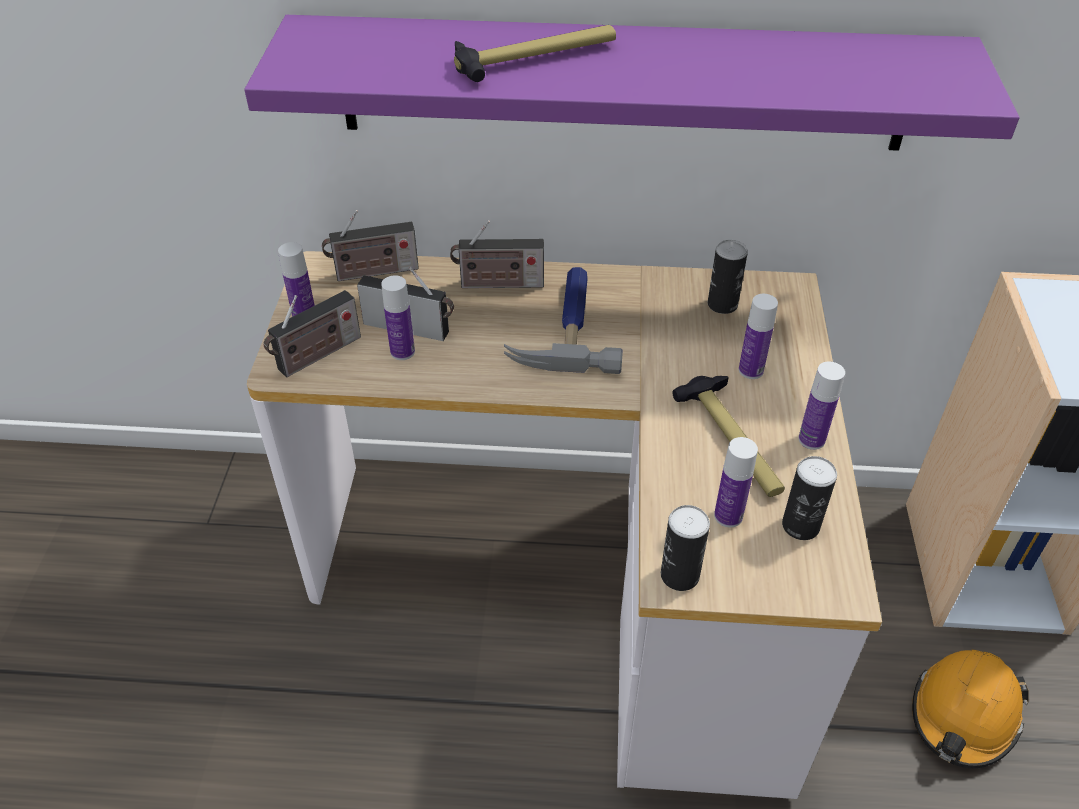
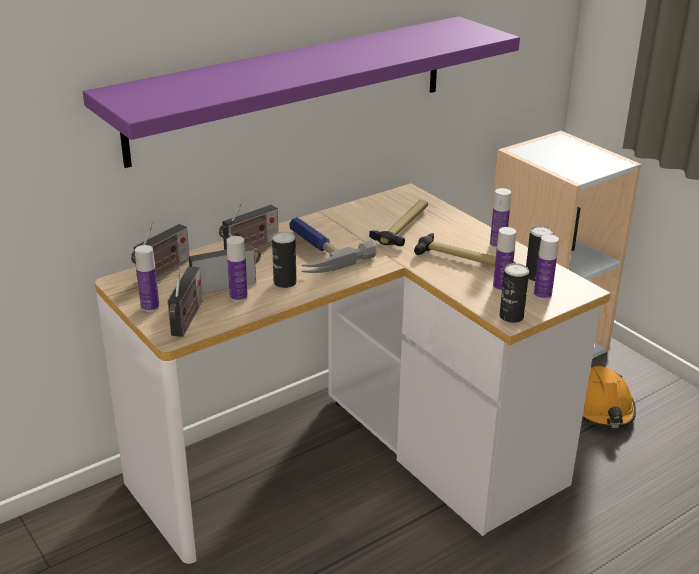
camera: 40 degrees left, 15 degrees down
(535, 58) = (272, 71): hammer -> hammer (403, 227)
(722, 304) = (384, 211): can -> can (285, 282)
(751, 370) = (434, 231): bottle -> bottle (542, 295)

